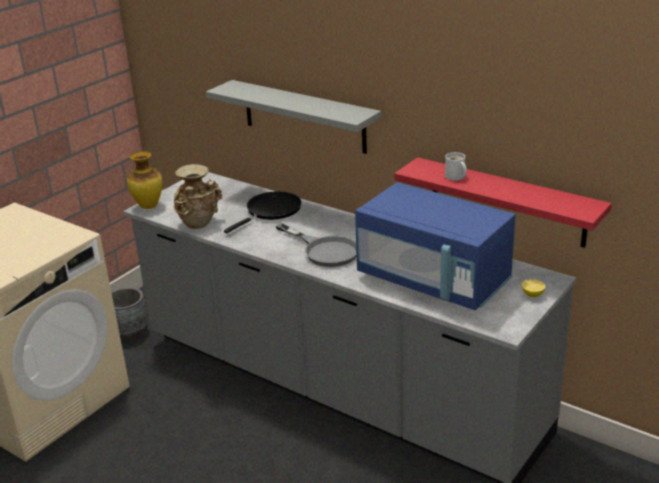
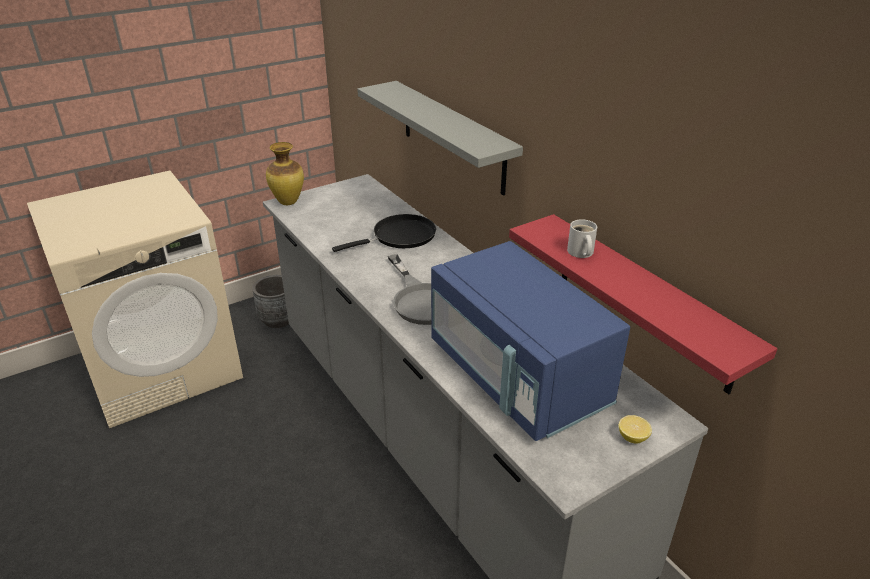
camera: 20 degrees right, 5 degrees up
(199, 224) = (319, 234): beige vase -> none

